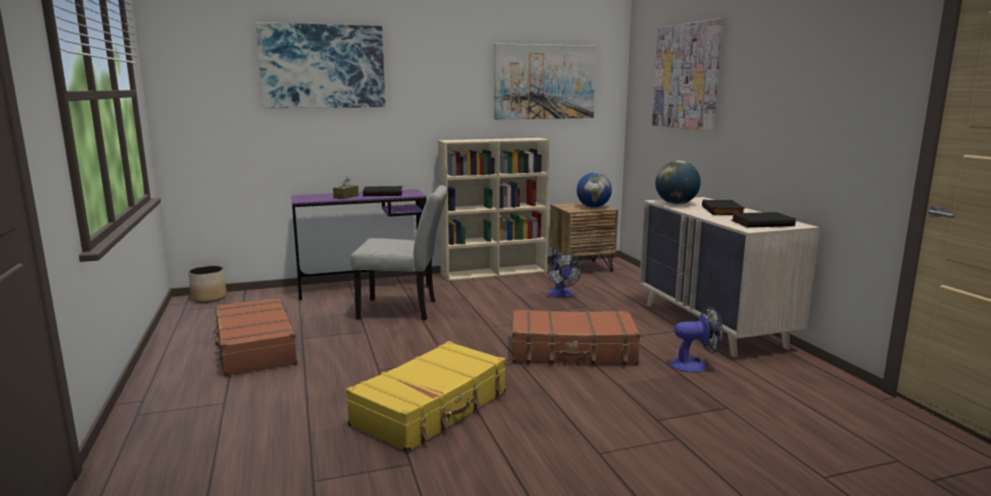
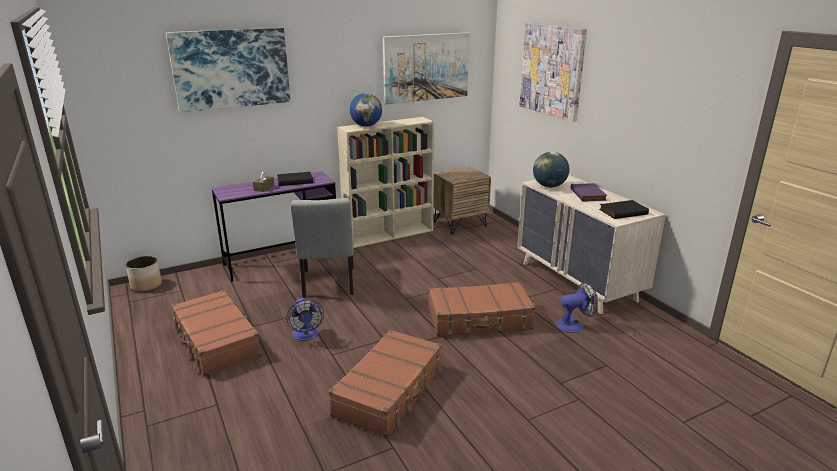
camera: 10 degrees left, 10 degrees up
(404, 309) = (328, 285): grey chair -> grey chair turned 90 degrees clockwise
(432, 409) = (390, 391): yellow suitcase -> brown suitcase
(562, 294) = (453, 257): fan -> fan (306, 336)
(593, 207) = (470, 175): globe -> globe (366, 126)
(723, 210) = (589, 195): black book -> purple book

